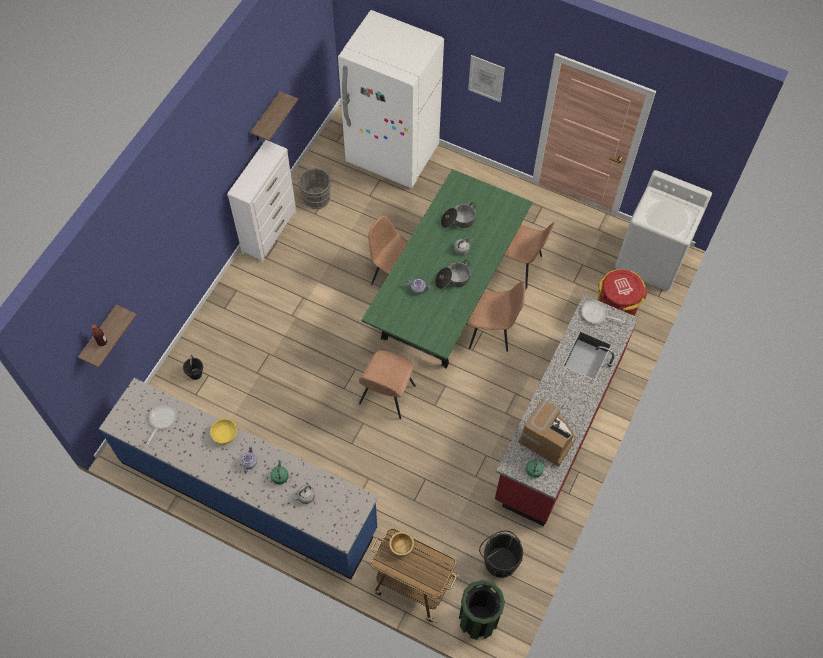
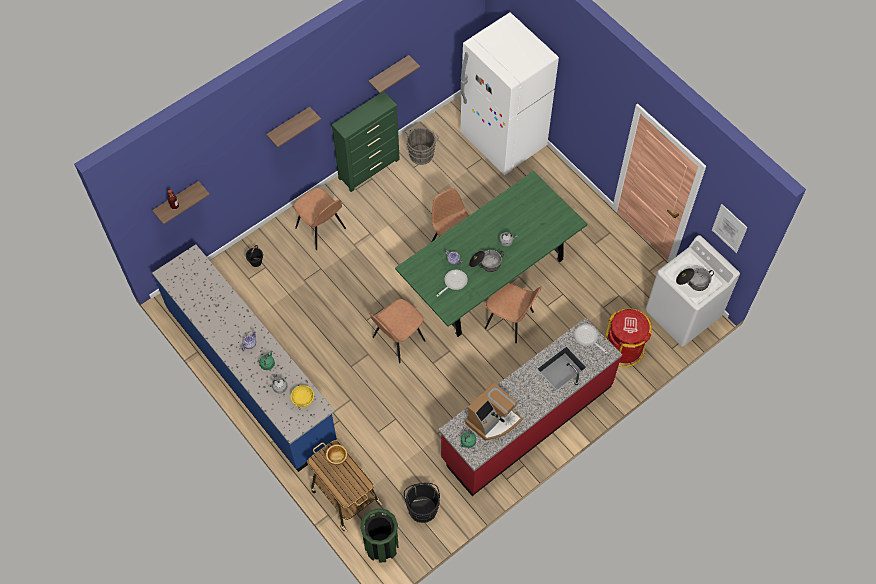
camera: 25 degrees right, 0 degrees up
(161, 420) = (200, 285): frying pan -> frying pan (454, 282)
(189, 209) = (289, 126): none -> shelf
(225, 434) = (242, 315): yellow bowl -> yellow bowl (303, 399)
(270, 232) = (369, 169): white dresser -> green dresser
(458, 220) = (515, 216): cooking pot -> cooking pot (693, 281)
(486, 78) = (586, 103): picture -> picture (729, 228)
(518, 266) = (562, 275): brown chair -> brown chair (321, 229)
(547, 437) = (493, 420): coffee machine -> coffee machine turned 75 degrees clockwise

